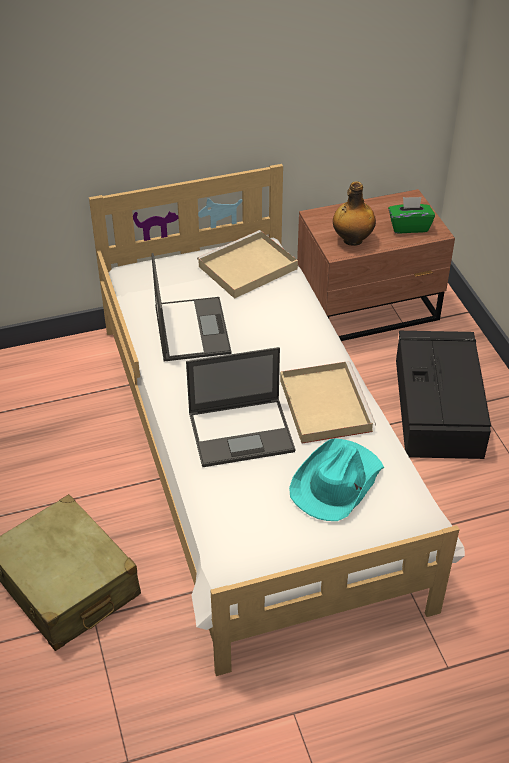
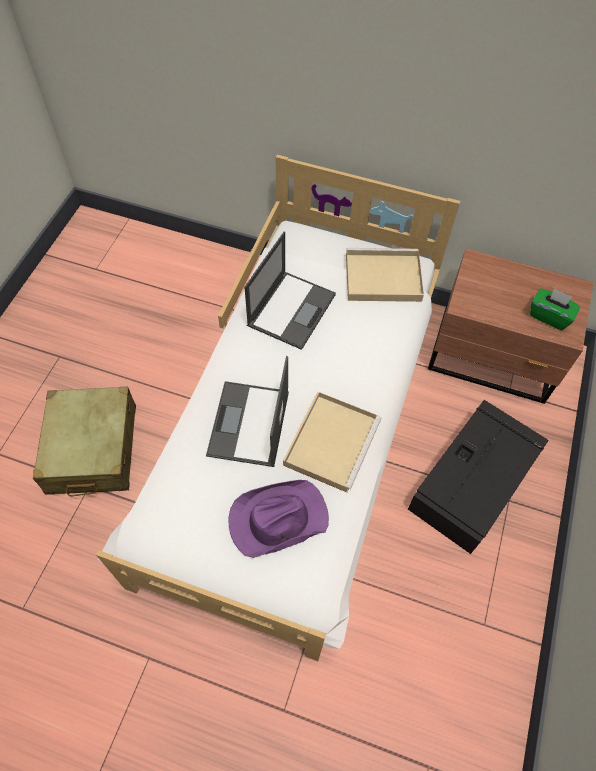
camera: 35 degrees right, 15 degrees up
(242, 432) = (249, 425): laptop -> laptop turned 75 degrees clockwise
(336, 483) = (277, 519): turquoise hat -> purple hat
(352, 240) = (485, 301): bottle -> none

